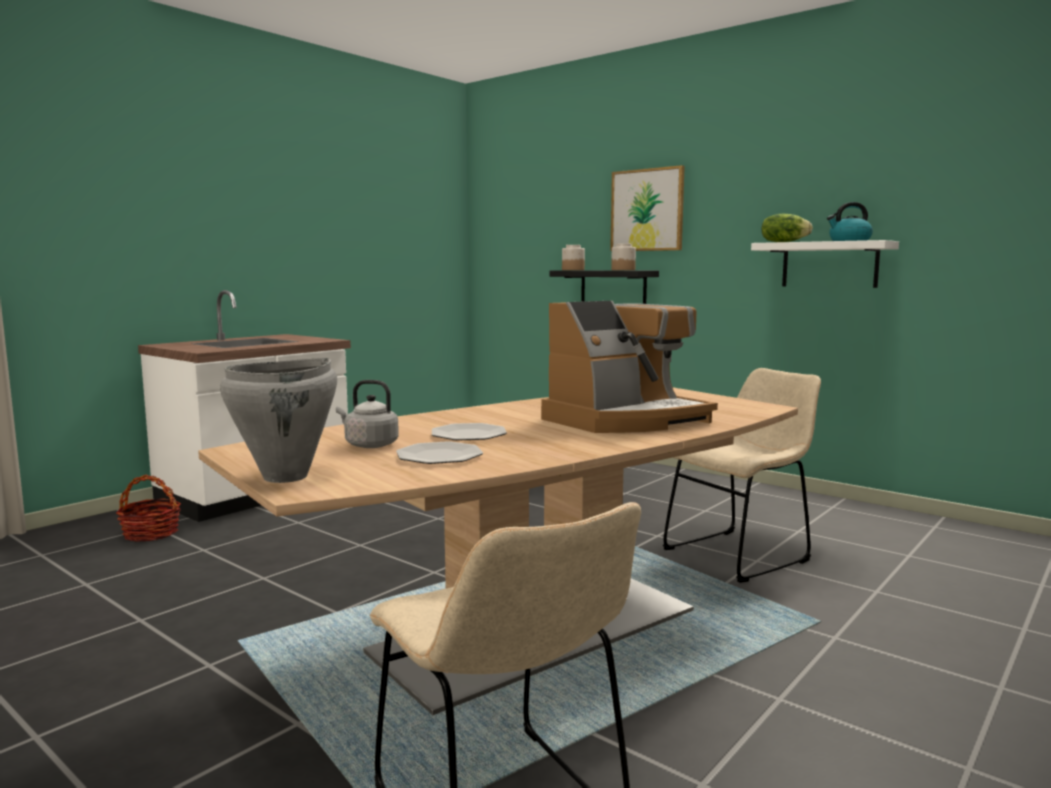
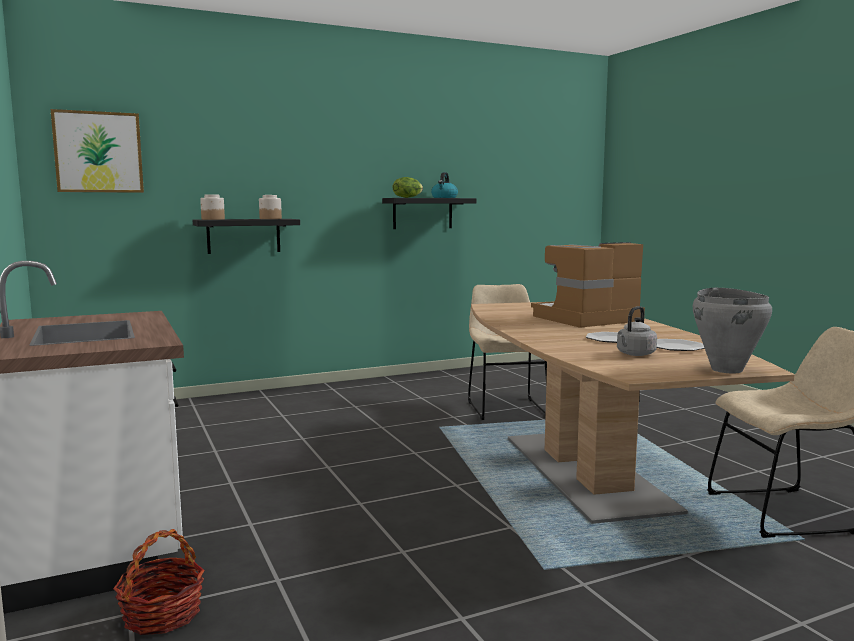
camera: 65 degrees left, 0 degrees up
(626, 420) = (586, 319): coffee machine -> coffee machine turned 105 degrees counterclockwise
(647, 210) = (275, 165): picture -> picture (98, 152)
(829, 265) = (422, 213): white shelf -> black shelf

